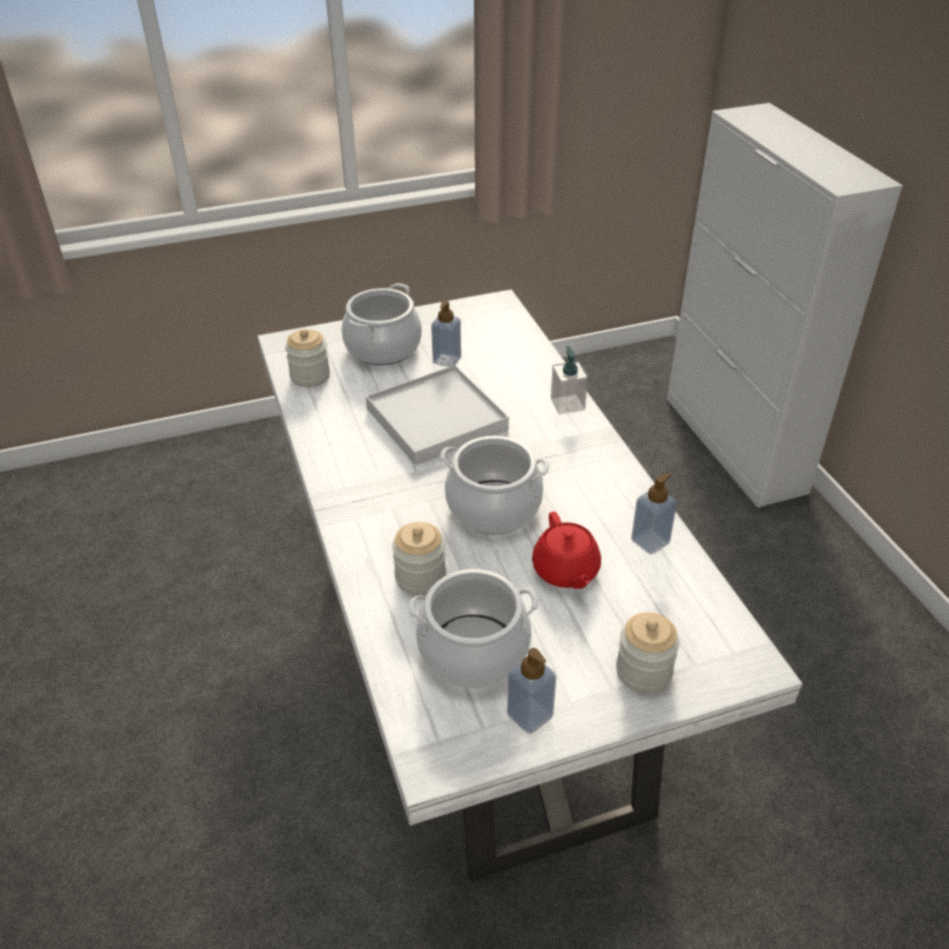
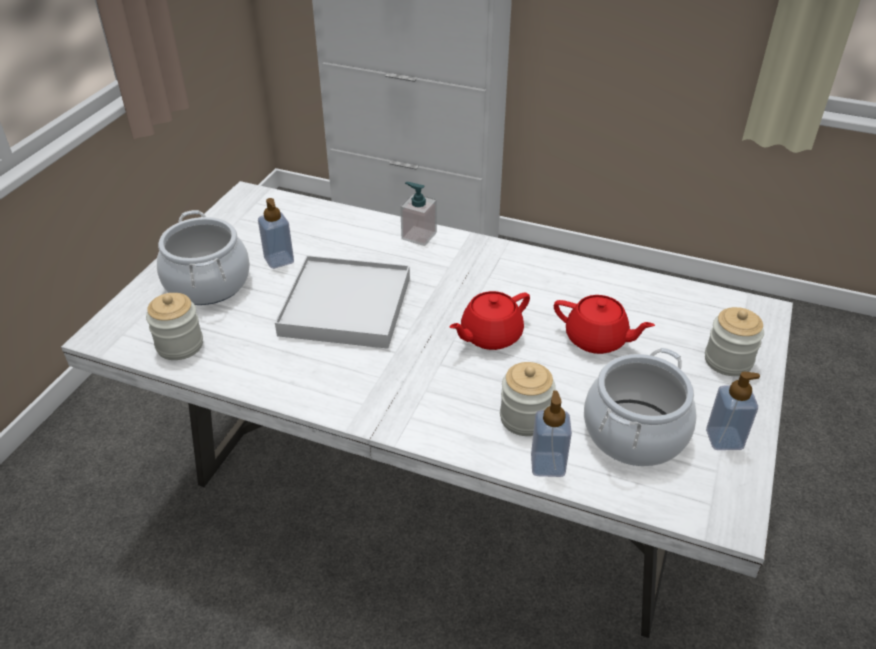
camera: 50 degrees left, 0 degrees up
(493, 508) = (490, 336): cooking pot -> red teapot
(650, 541) = (608, 285): soap dispenser -> soap dispenser (547, 465)

